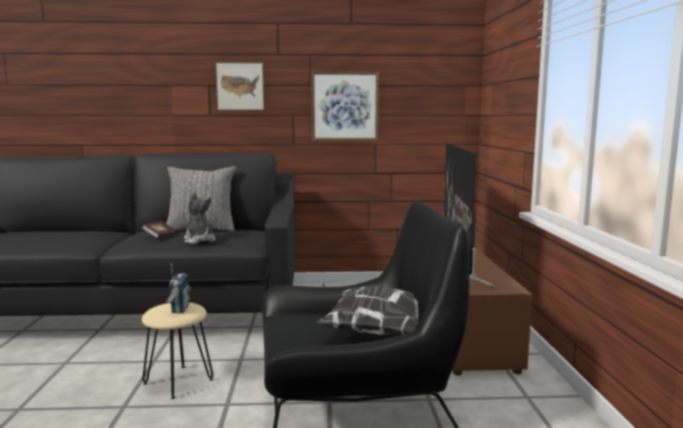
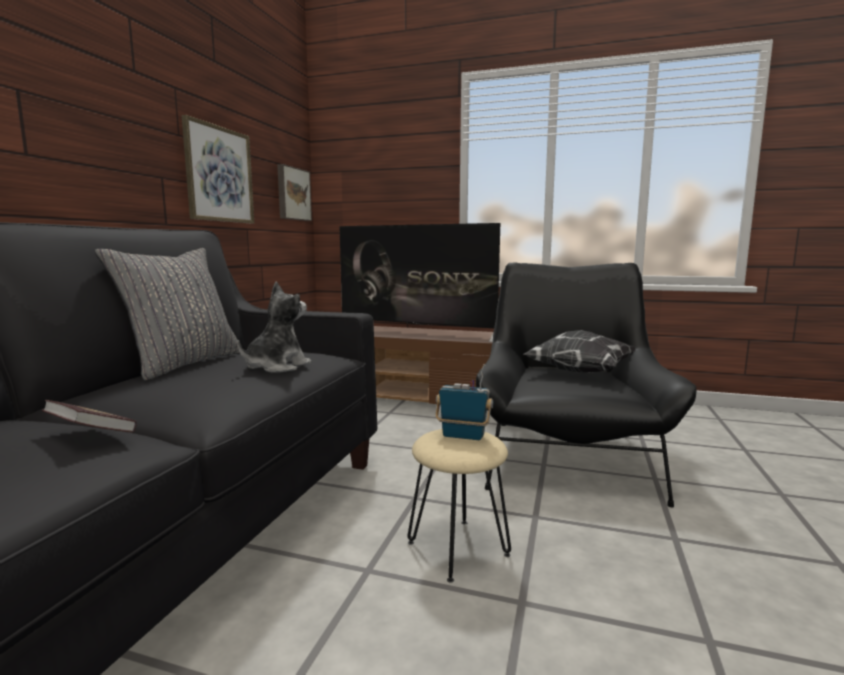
camera: 70 degrees left, 0 degrees up
(160, 236) = (201, 382): book -> book (91, 435)
(199, 240) = (276, 367): plush toy -> plush toy turned 135 degrees clockwise
(240, 86) = (84, 110): picture -> picture (292, 194)

